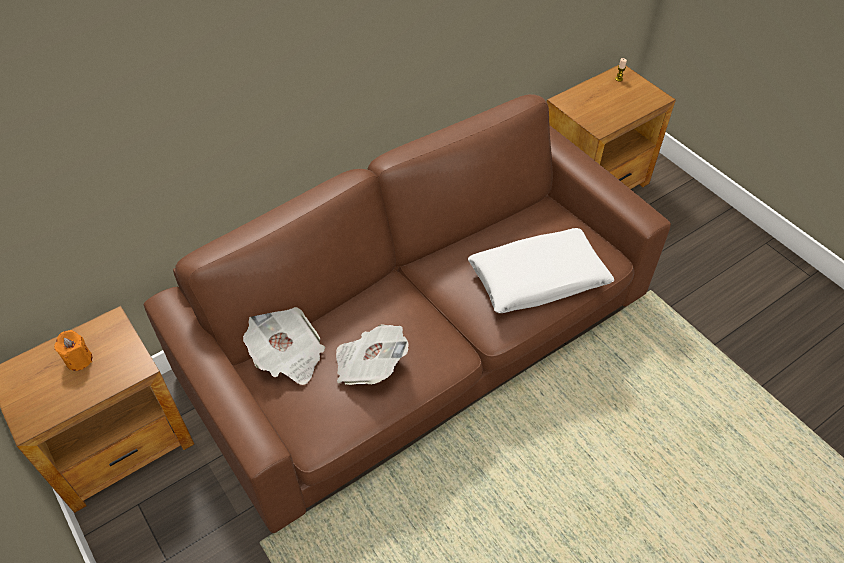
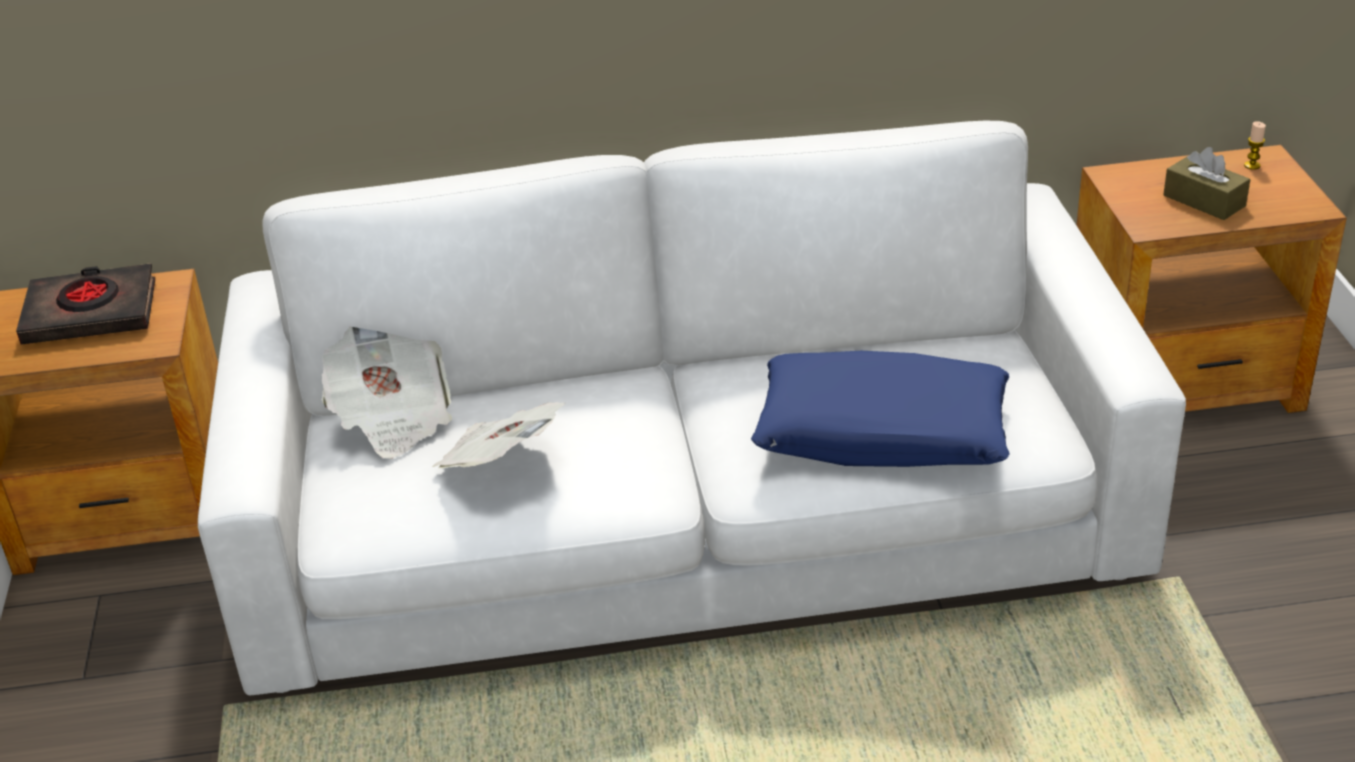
camera: 30 degrees right, 15 degrees down
(79, 360) = (91, 313): orange candle -> black book
(421, 336) = (685, 517): brown sofa -> white sofa
(538, 279) = (882, 433): white pillow -> blue pillow
(612, 106) = (1204, 201): none -> brown tissue box

